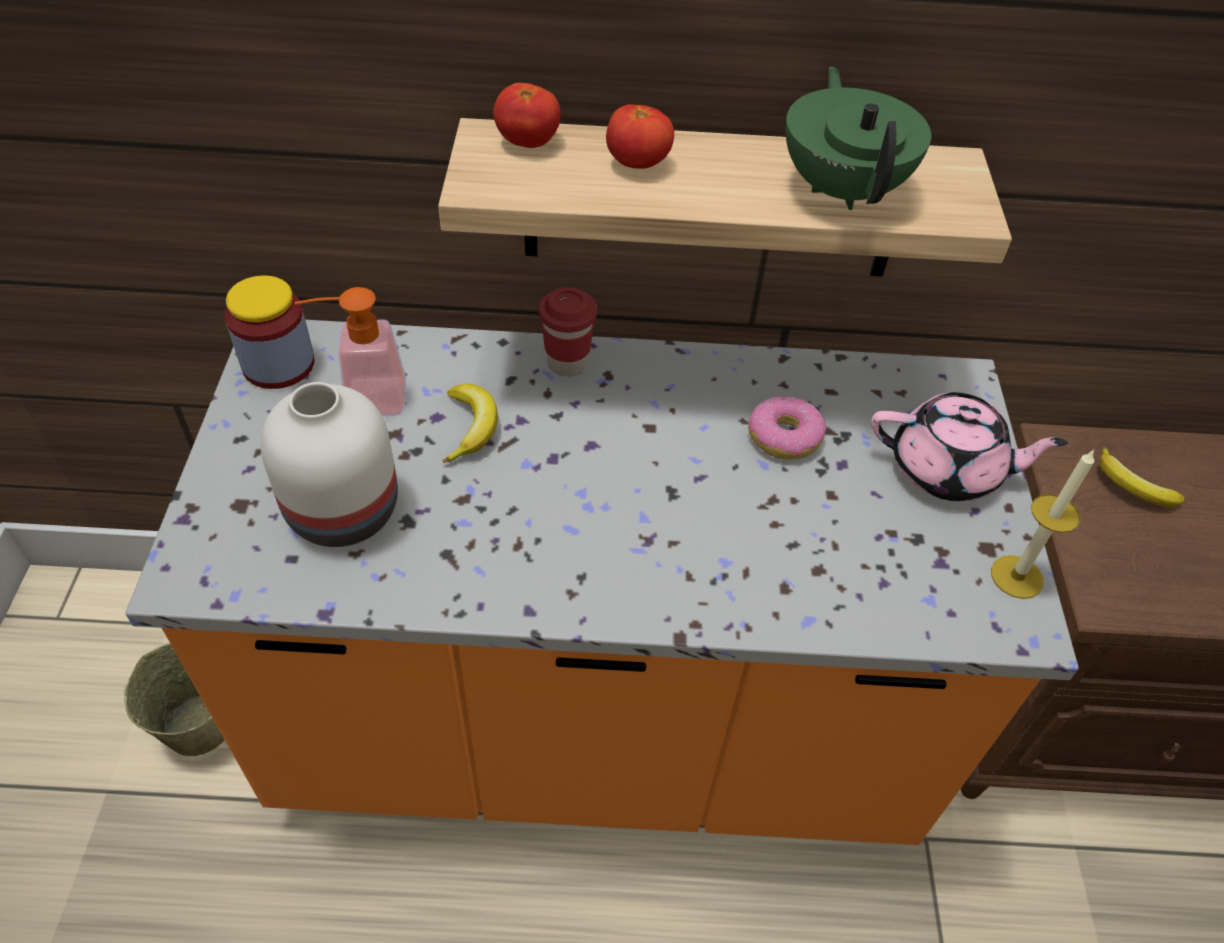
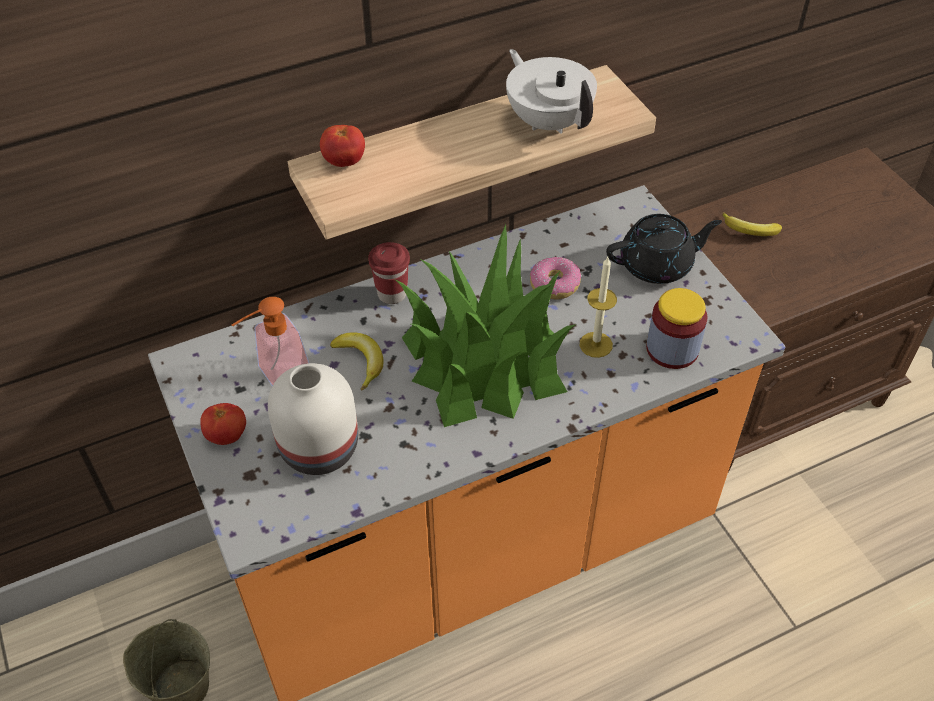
camera: 25 degrees left, 0 degrees up
(278, 364) = (200, 376): jar -> jar (672, 349)
(624, 496) = (485, 362): none -> potted plant
(638, 164) = (421, 150): tomato -> tomato (227, 436)
(843, 188) = (548, 121): green teapot -> white teapot
(947, 470) = (657, 265): pink teapot -> black teapot
(1017, 577) = (728, 310): candle -> candle (596, 344)

